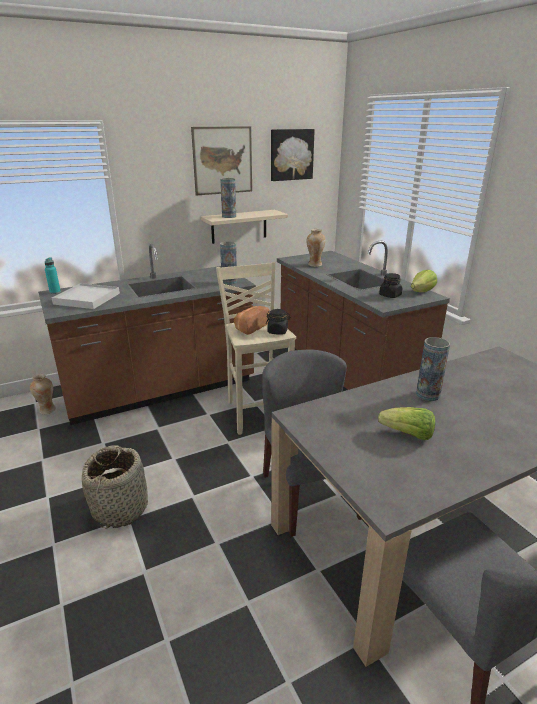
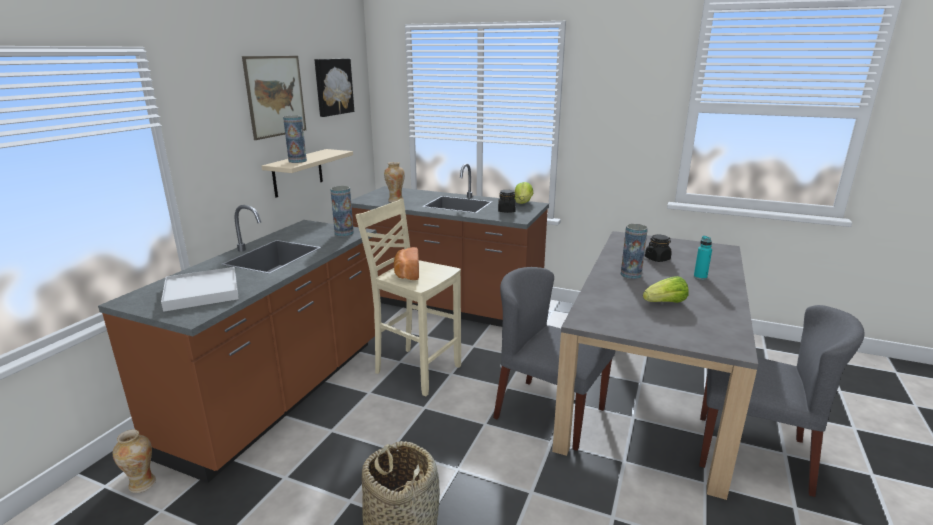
camera: 40 degrees left, 5 degrees down
(55, 292) = (131, 298): turquoise bottle -> turquoise bottle (700, 277)
(278, 331) = (437, 269): black jar -> black jar (657, 259)

